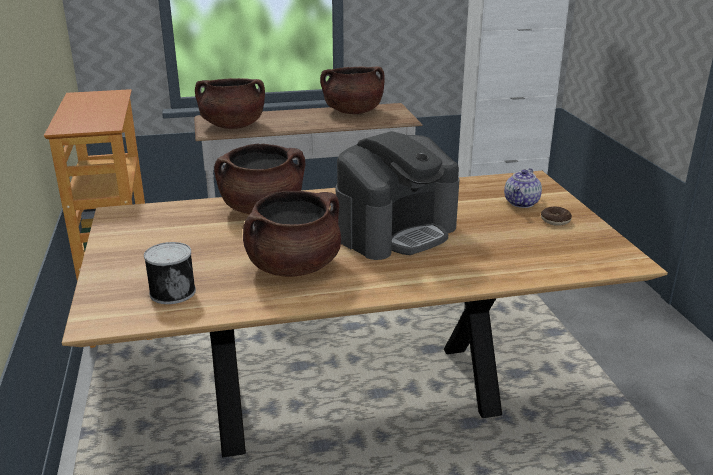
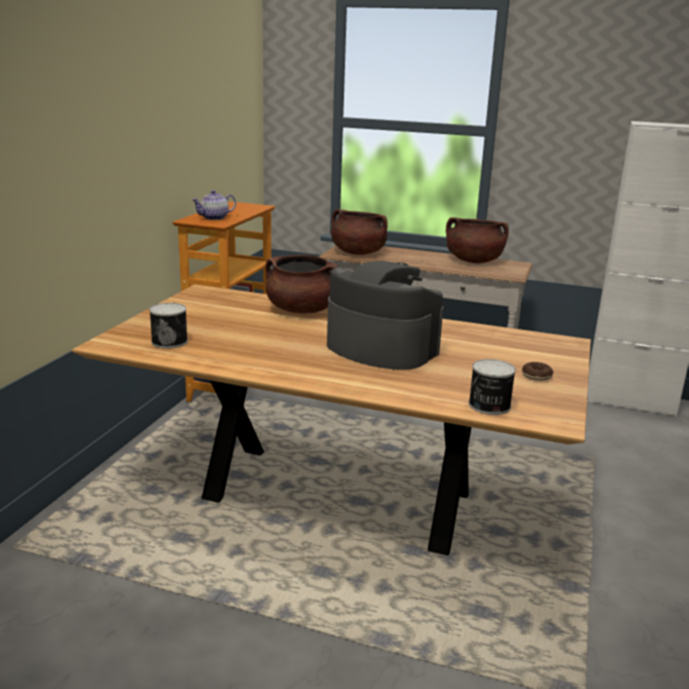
camera: 30 degrees right, 5 degrees down
(294, 267) = (269, 349): brown cooking pot -> none
(396, 232) = (380, 348): coffee machine -> coffee machine turned 135 degrees counterclockwise
(522, 203) = (526, 357): teapot -> teapot (214, 218)
(562, 264) = (489, 406): none -> can

